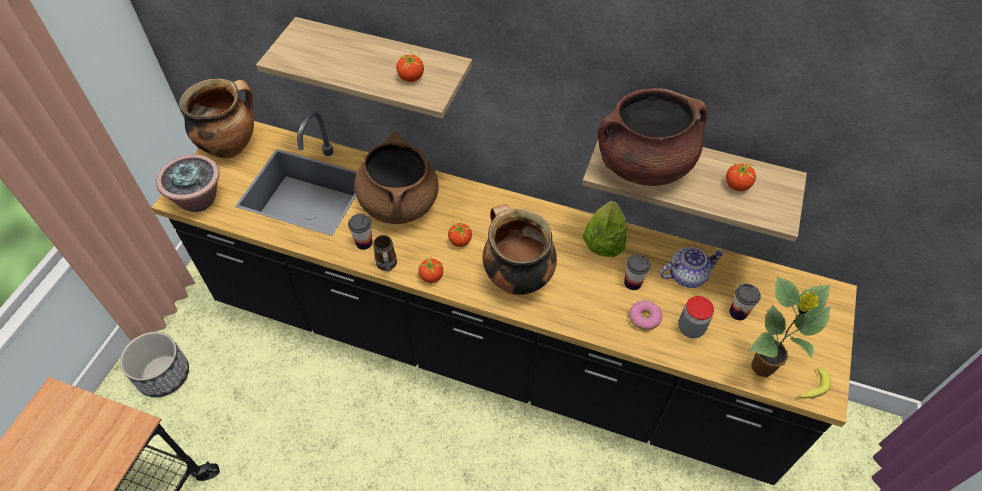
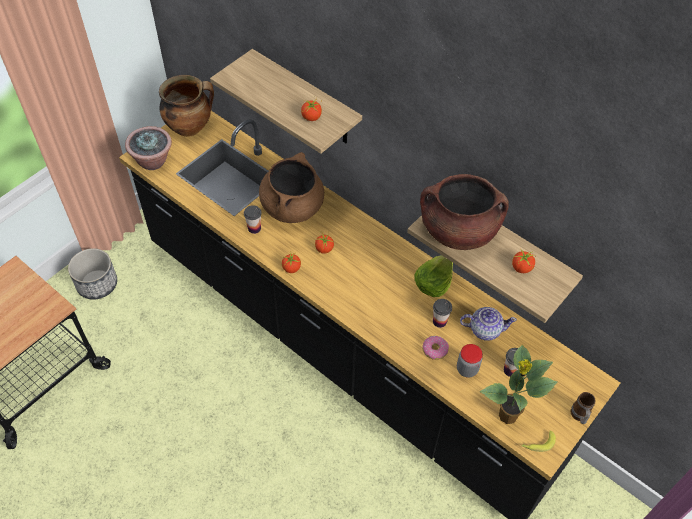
camera: 20 degrees right, 0 degrees up
(387, 266) = (263, 251): mug -> mug (579, 417)
(516, 278) = (353, 290): cooking pot -> none

